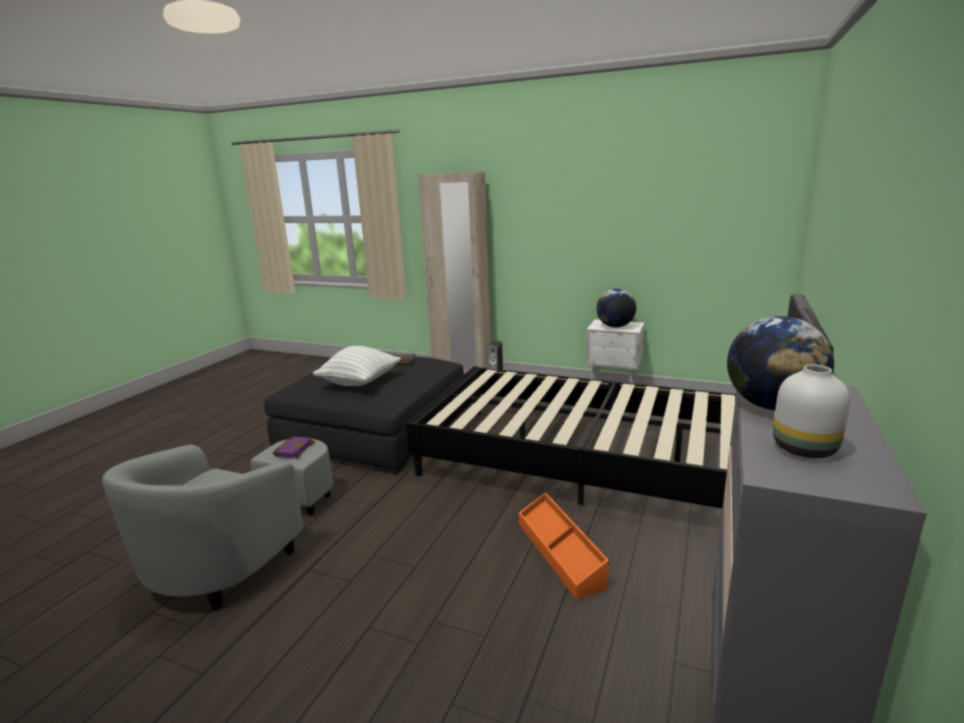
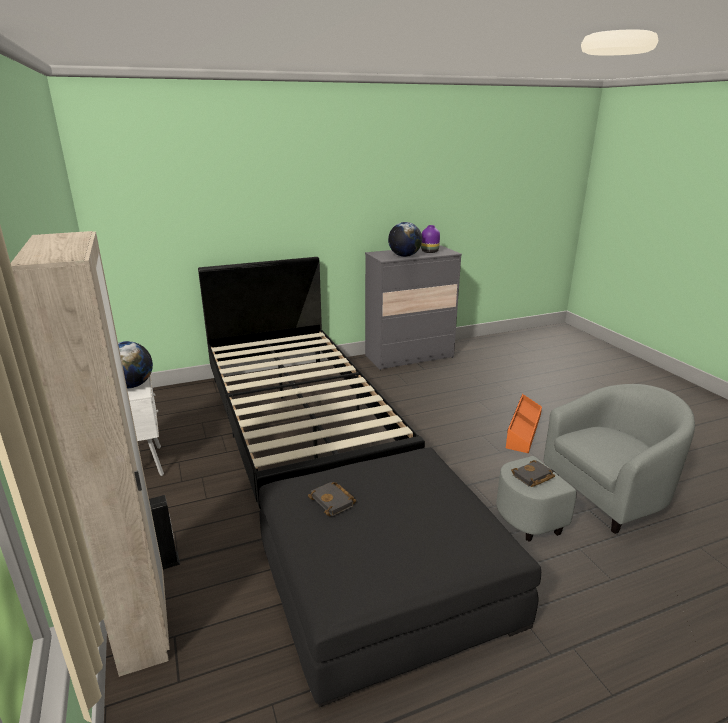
camera: 135 degrees left, 5 degrees up
(293, 450) = (533, 477): purple book -> black book
(360, 382) = (420, 490): pillow -> none
(561, 553) = (405, 405): orange storage box -> orange storage box (522, 430)
(803, 448) = (429, 252): white vase -> purple vase

